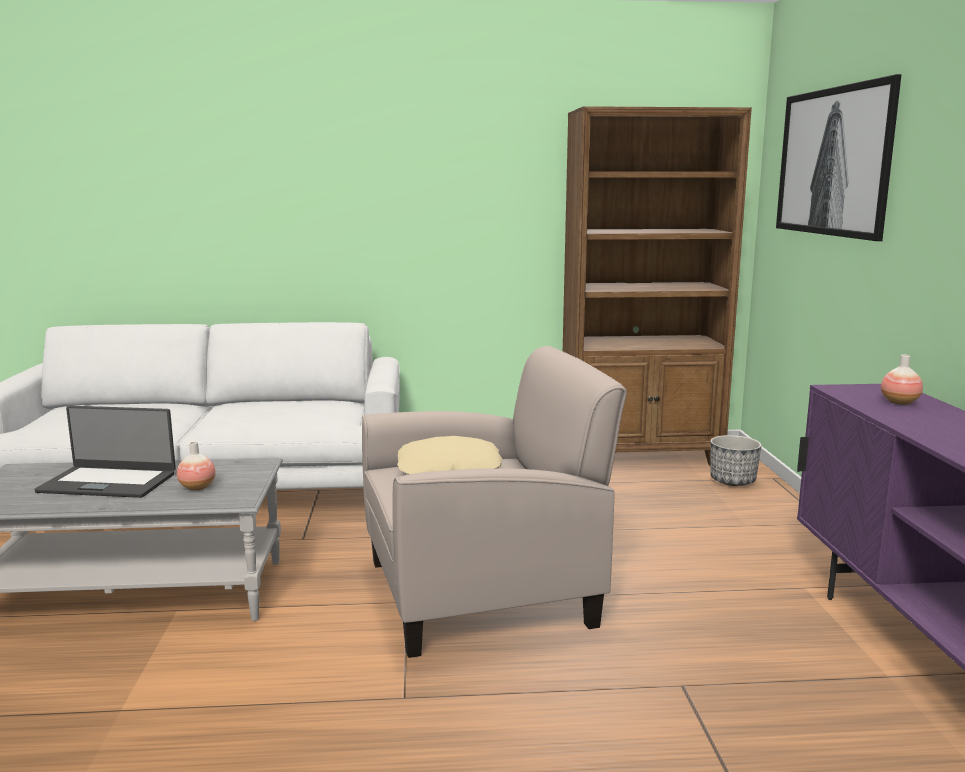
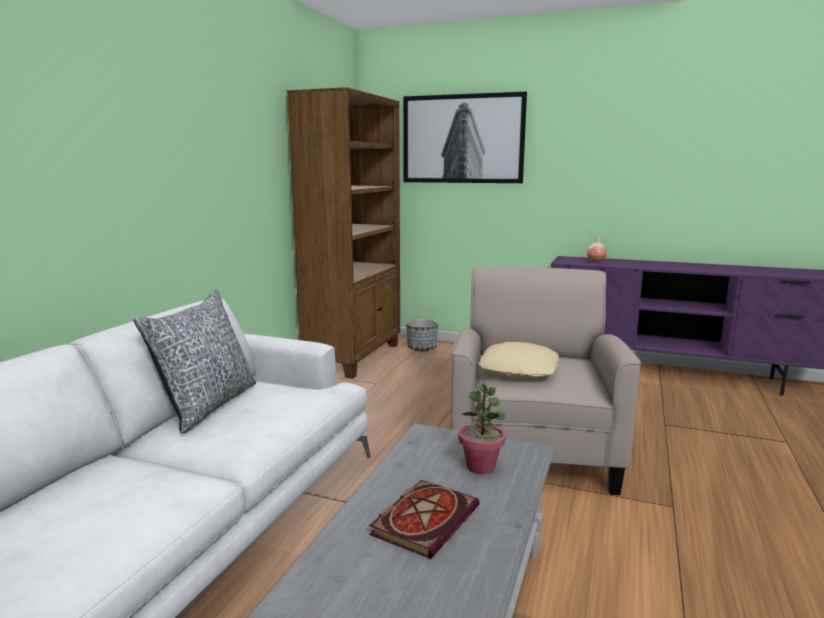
camera: 65 degrees left, 0 degrees up
(108, 482) = (425, 519): laptop -> book
(197, 487) = (481, 467): vase -> potted plant
(281, 403) = (207, 405): none -> pillow

